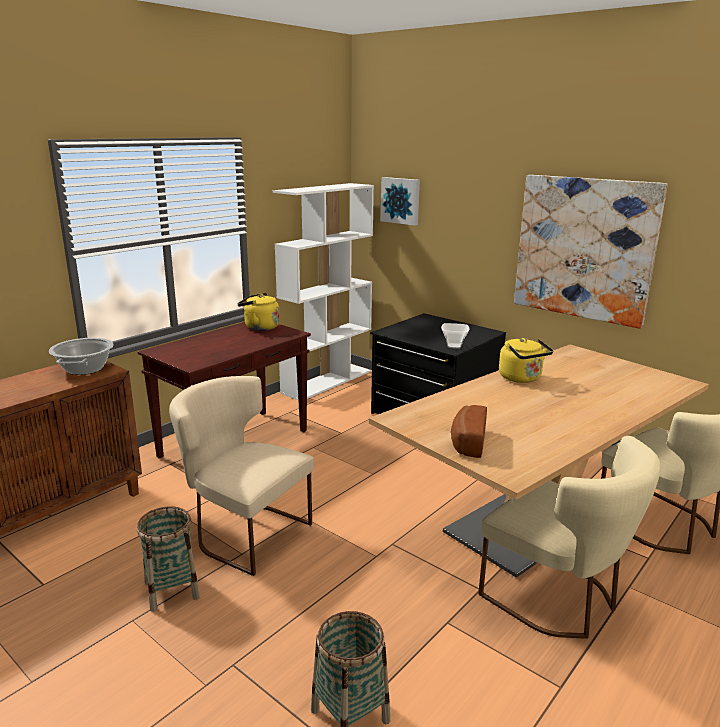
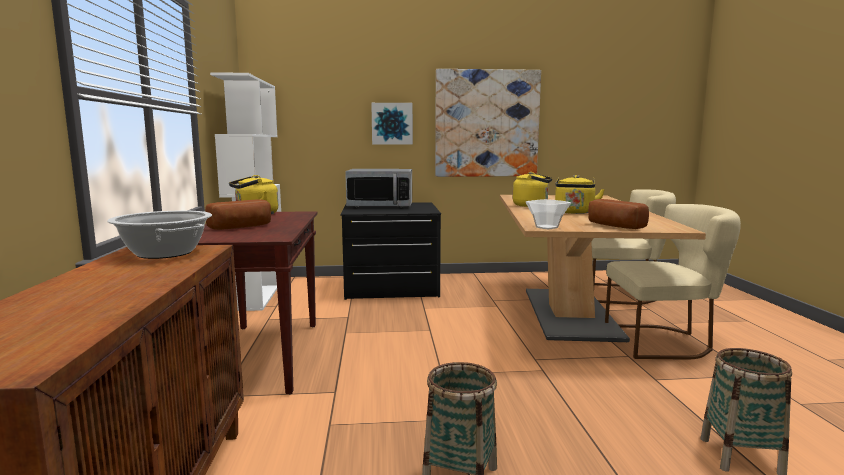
camera: 45 degrees left, 10 degrees down
(210, 344) = (242, 227): none -> bread
(244, 532) = (421, 405): beige chair -> none
(401, 200) = (307, 100): picture -> picture (392, 123)
(436, 327) = (380, 206): none -> microwave
(454, 346) = (425, 210): bowl -> bowl (548, 227)
(517, 406) = (574, 212): none -> yellow kettle

